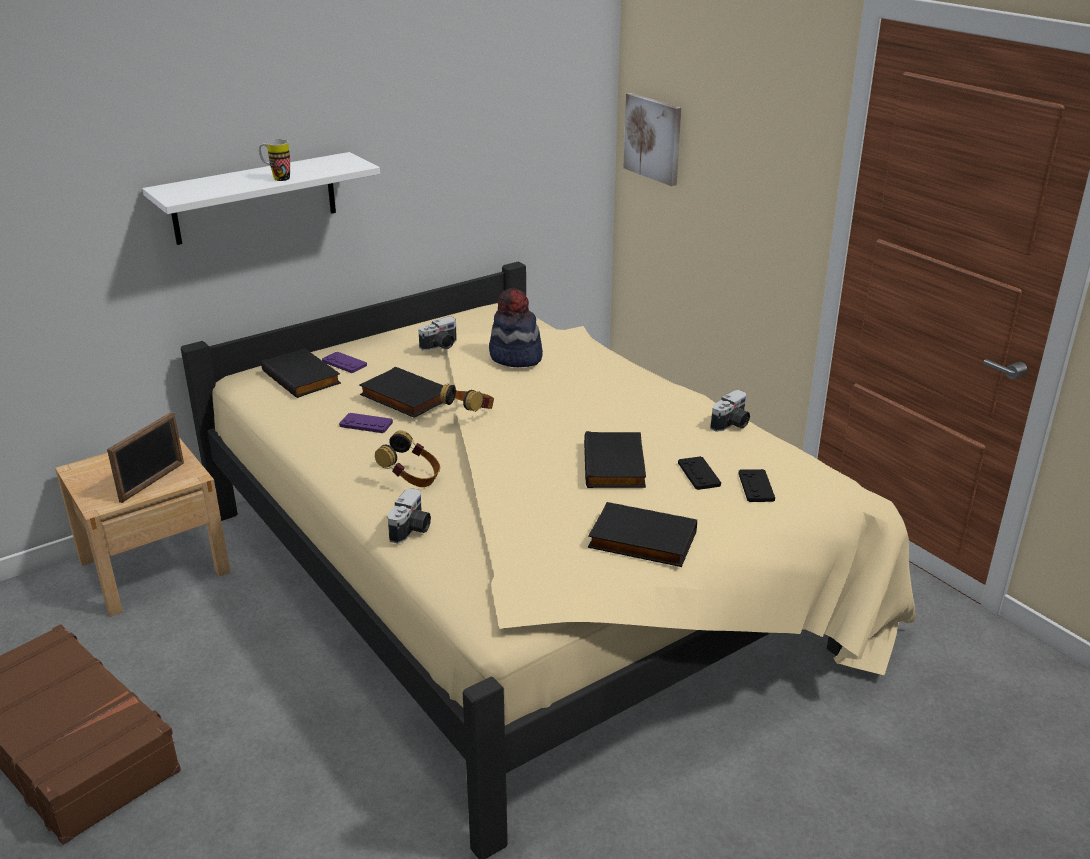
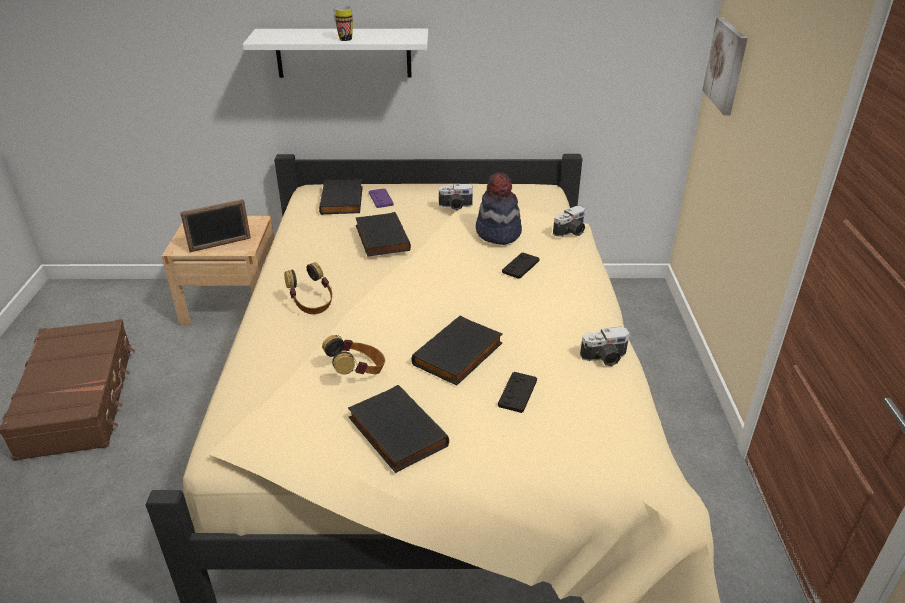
camera: 35 degrees right, 5 degrees up
(366, 424) = (337, 250): purple game controller -> none
(412, 529) = (263, 344): camera -> camera (571, 232)
(470, 415) = (406, 269): headphones -> headphones (358, 372)
(756, 487) = (553, 428): black game controller -> black game controller (520, 266)

